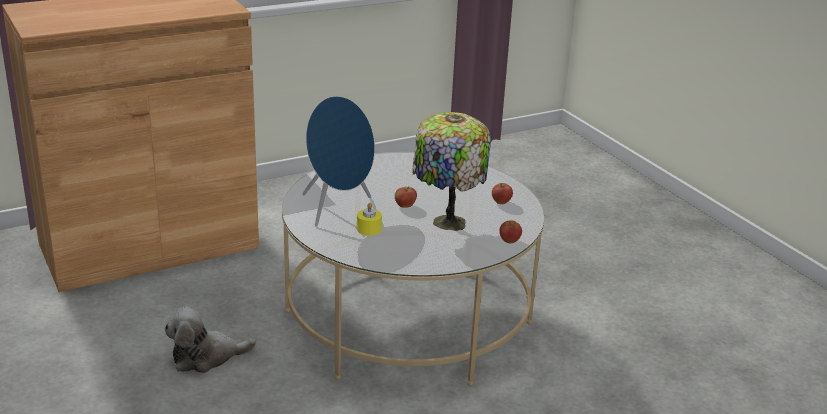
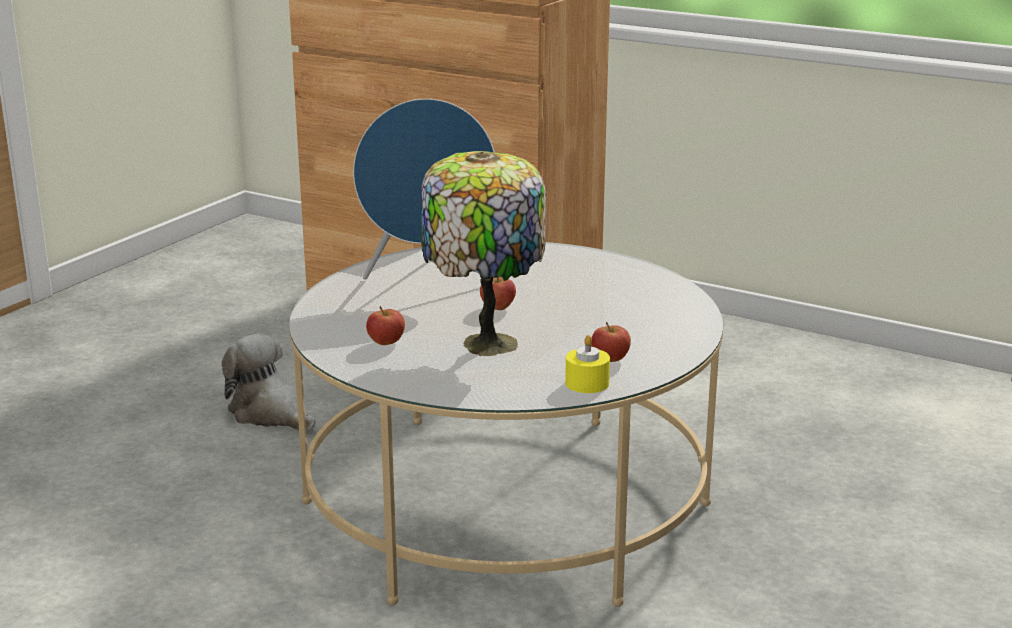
camera: 60 degrees right, 5 degrees down
(369, 229) = (399, 306): yellow candle -> yellow candle (587, 383)
(509, 241) = (491, 393): apple -> apple (386, 343)

